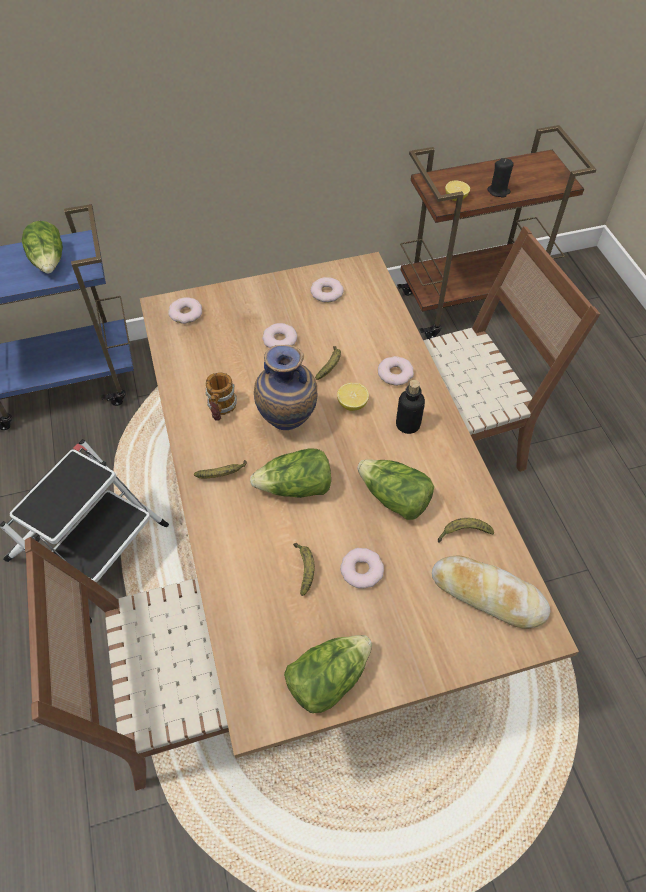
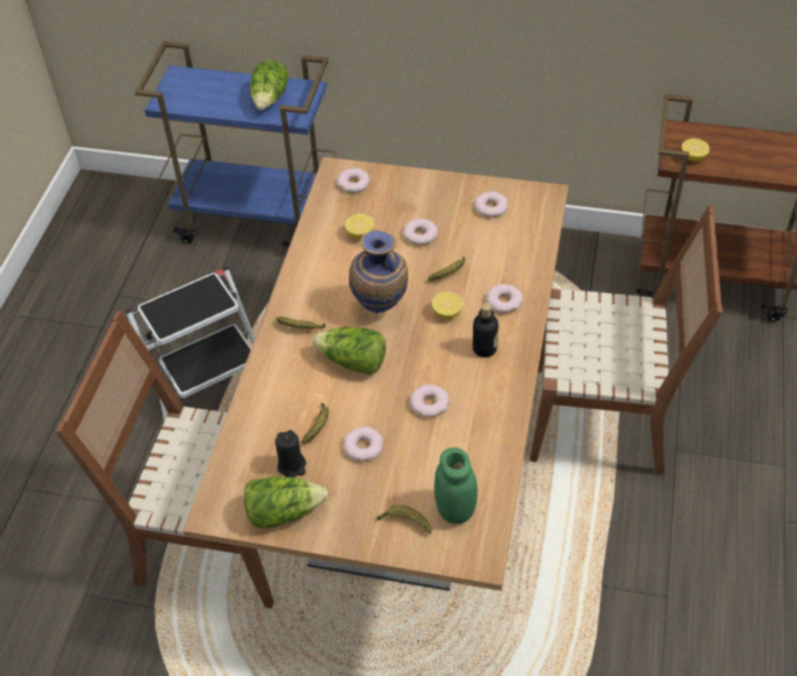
camera: 30 degrees right, 5 degrees down
(221, 409) = (332, 275): mug -> none
(222, 359) = (360, 234): none -> lemon
(394, 498) = (429, 403): lettuce -> donut
(463, 533) = (469, 455): banana -> banana (405, 522)
(487, 595) = (455, 510): bread -> green jar
(498, 191) = (745, 164): black candle -> black candle (292, 466)

